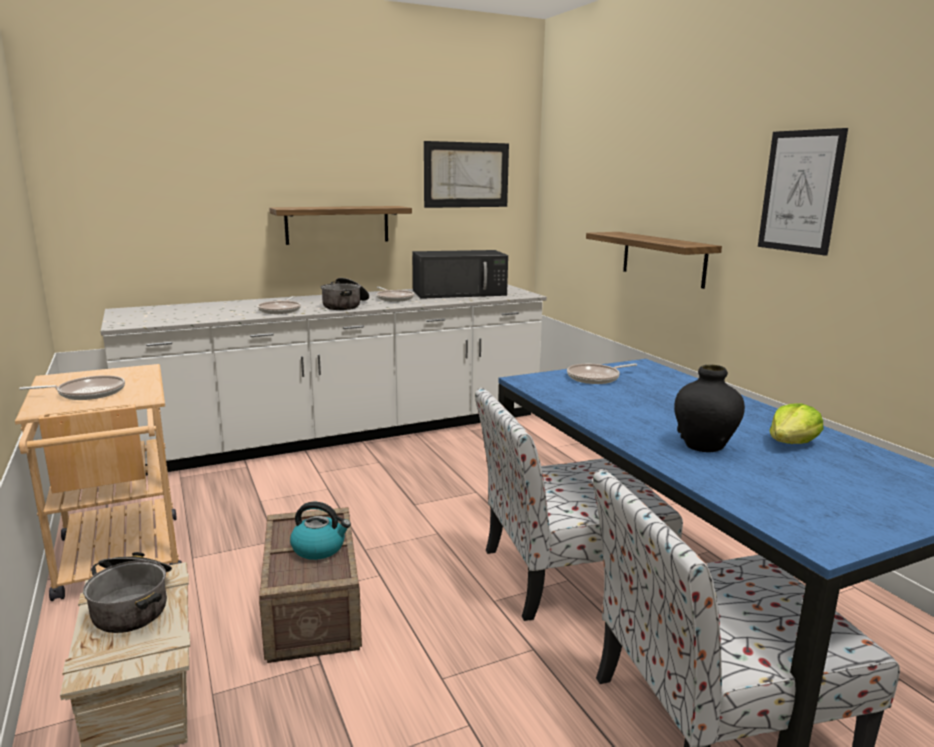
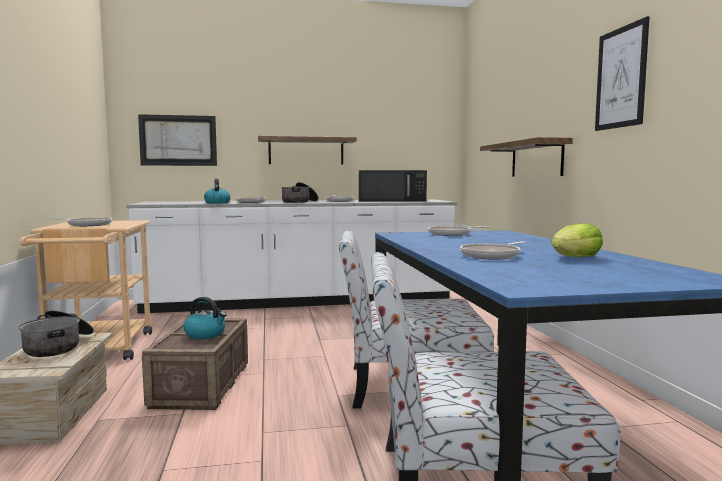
camera: 15 degrees right, 10 degrees down
(232, 315) = (217, 203): none -> kettle
(466, 175) = (404, 118): picture -> picture (178, 140)
(704, 446) = (492, 256): black vase -> frying pan

